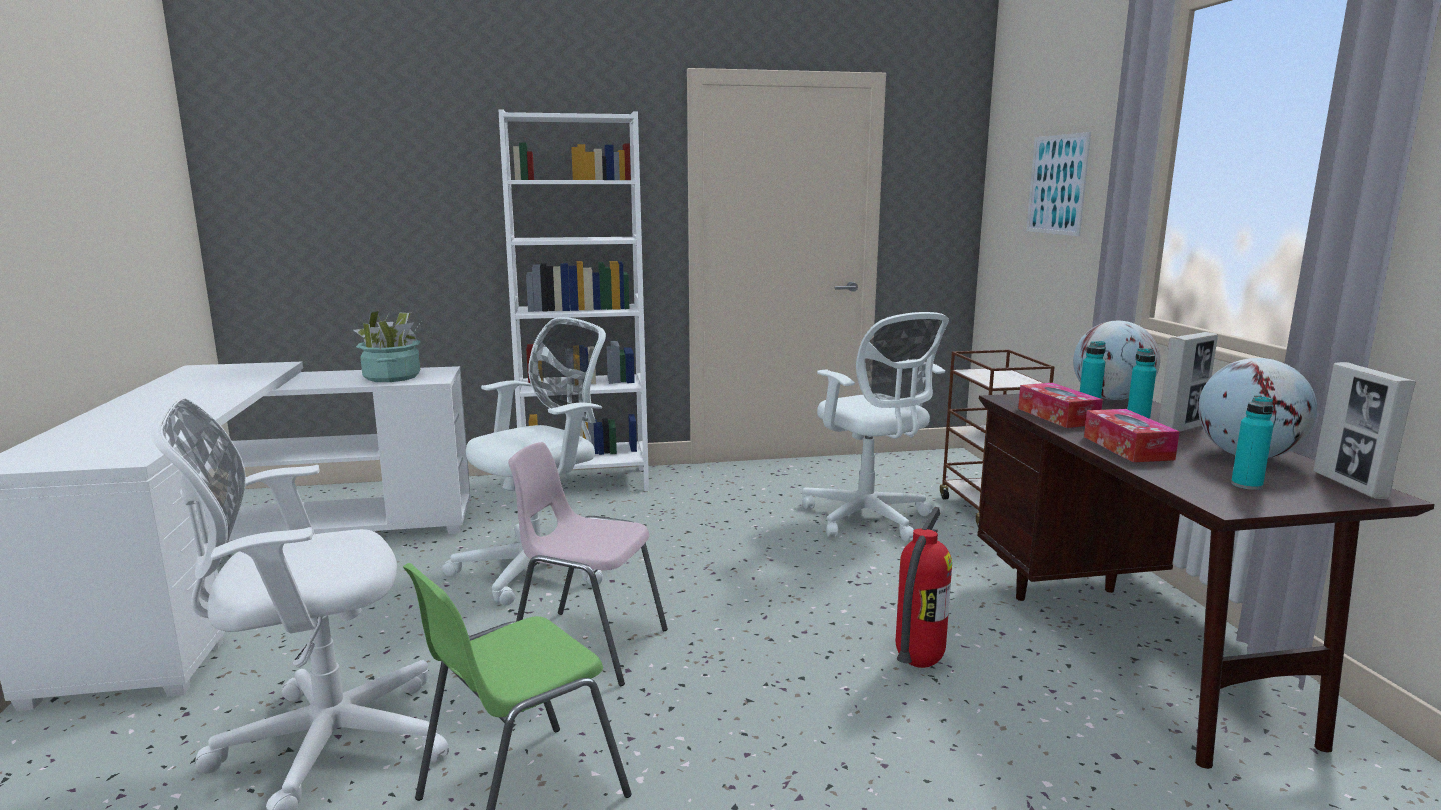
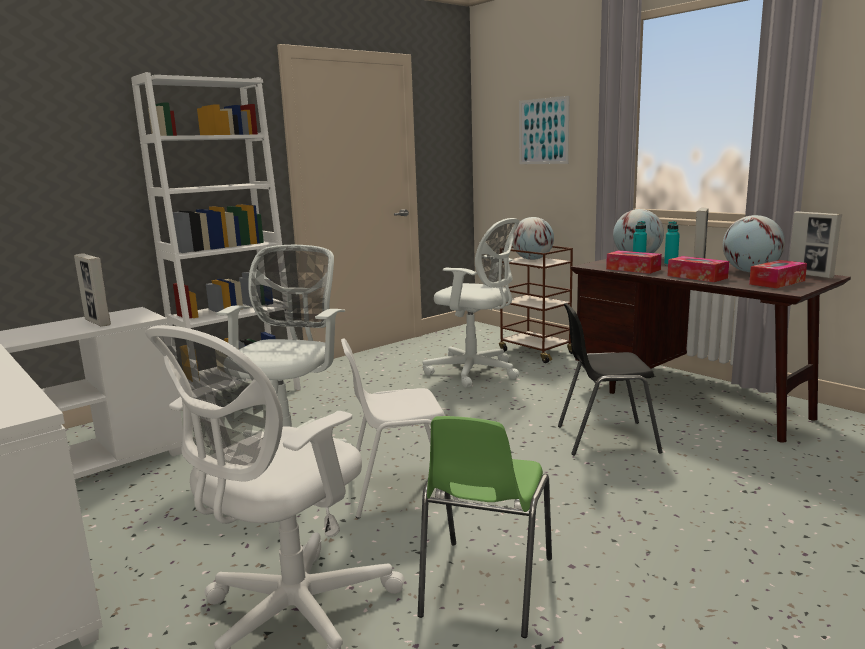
camera: 30 degrees left, 0 degrees up
(392, 377) = (97, 322): potted plant -> picture frame
(588, 645) = (400, 491): pink chair -> white chair
(917, 663) = (605, 438): fire extinguisher -> black chair
(998, 374) = (532, 259): none -> globe
(1246, 485) = (777, 282): turquoise bottle -> tissue box

